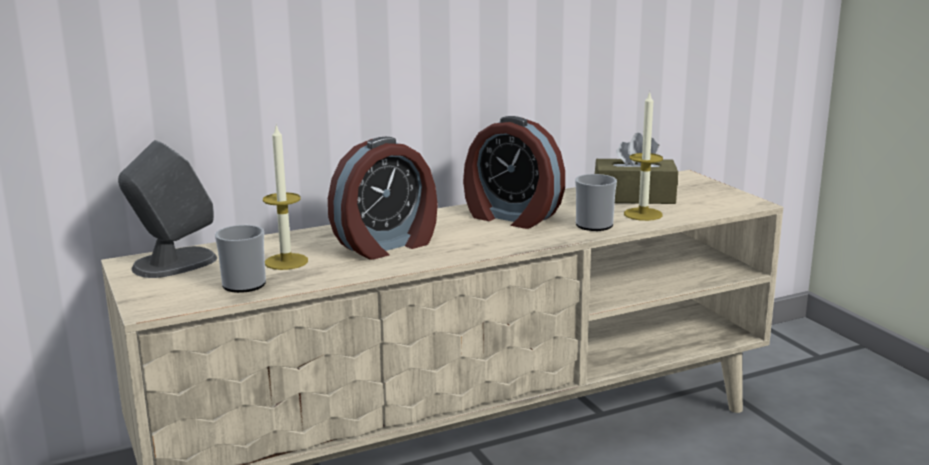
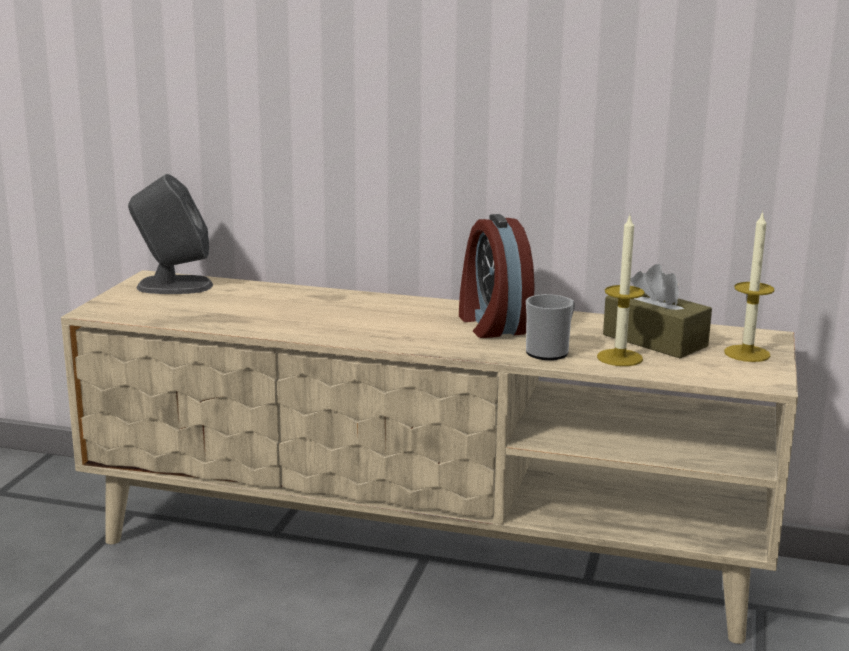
camera: 40 degrees right, 0 degrees up
(240, 283) = (180, 312): mug -> none
(286, 261) = (242, 307): candle -> candle (747, 353)
(387, 245) = (337, 317): alarm clock -> none

